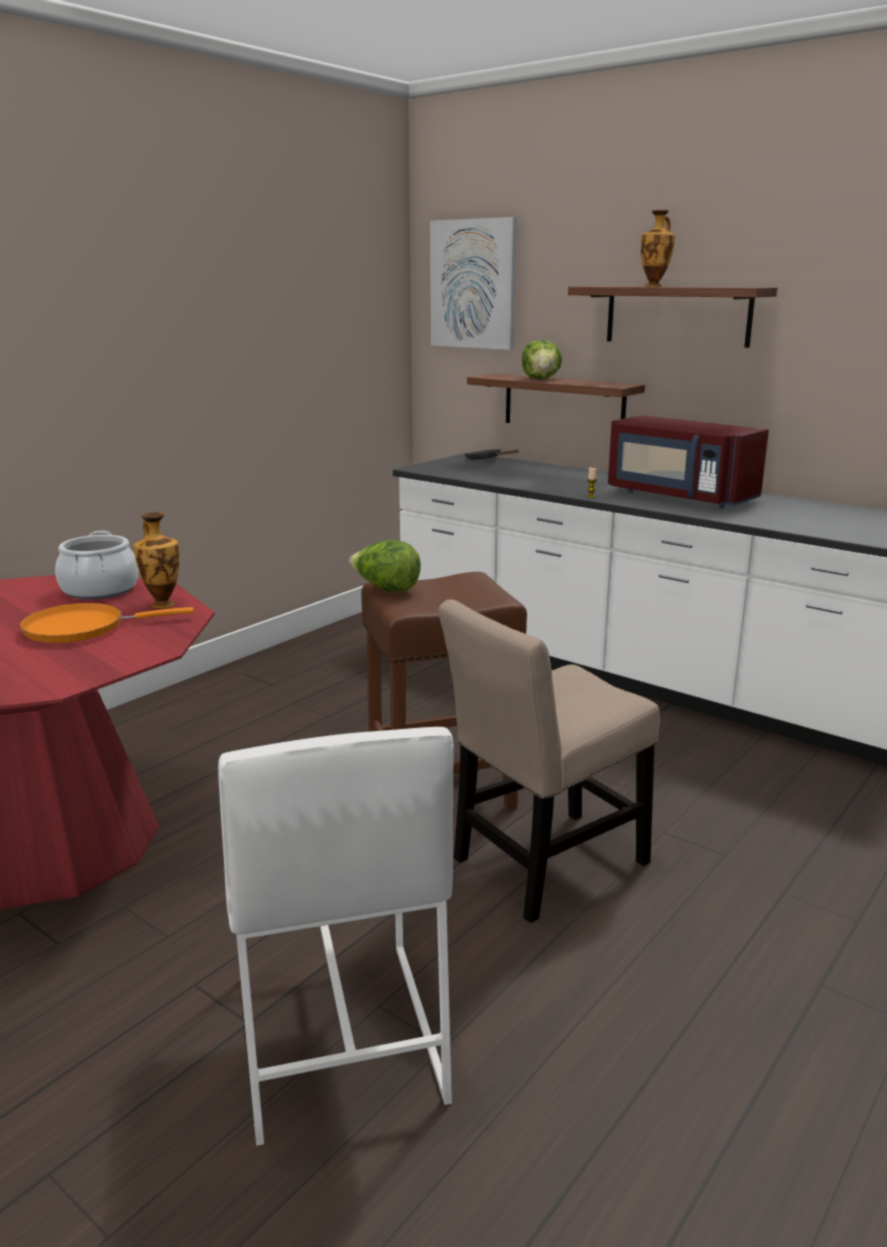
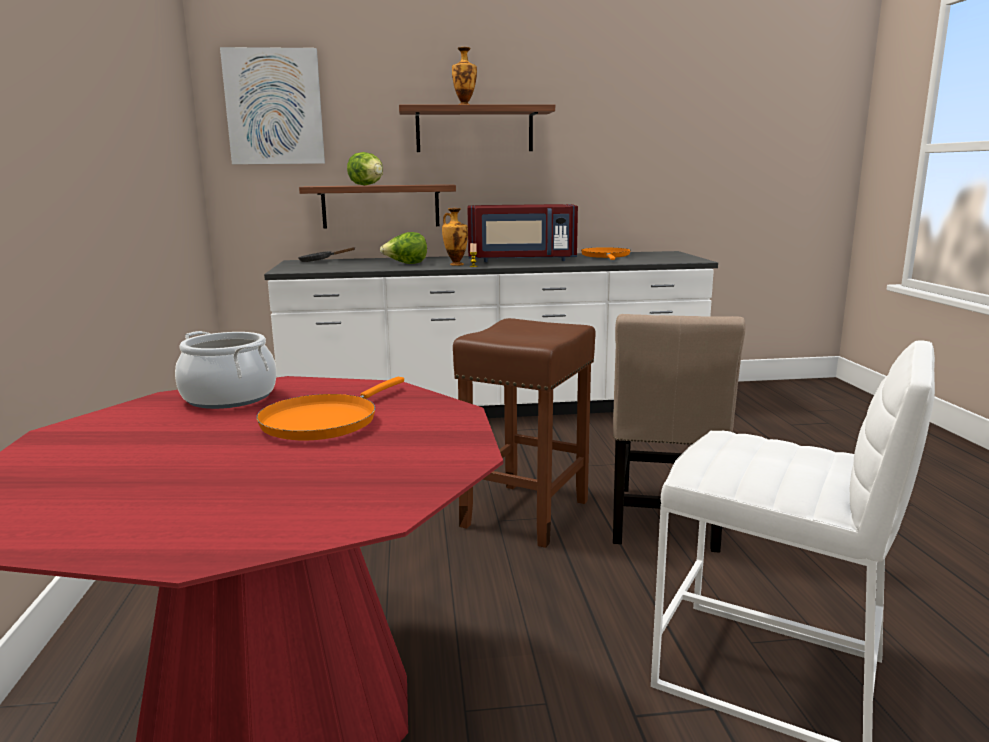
camera: 45 degrees left, 5 degrees down
(162, 604) = (336, 388): vase -> vase (455, 264)
(386, 589) = (489, 337): lettuce -> lettuce (406, 264)
(805, 510) = (606, 256): none -> orange frying pan

